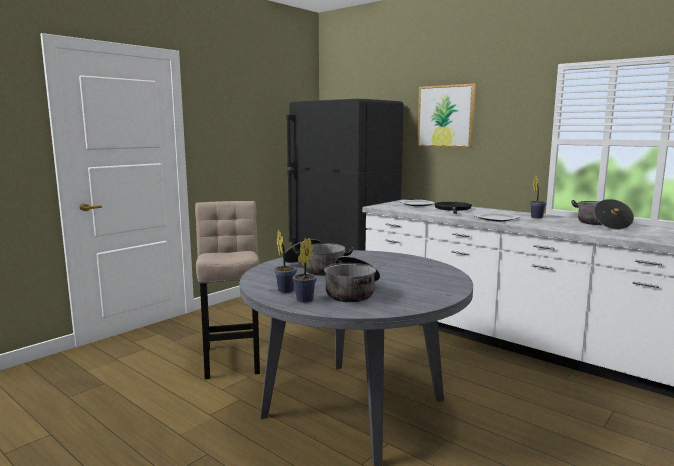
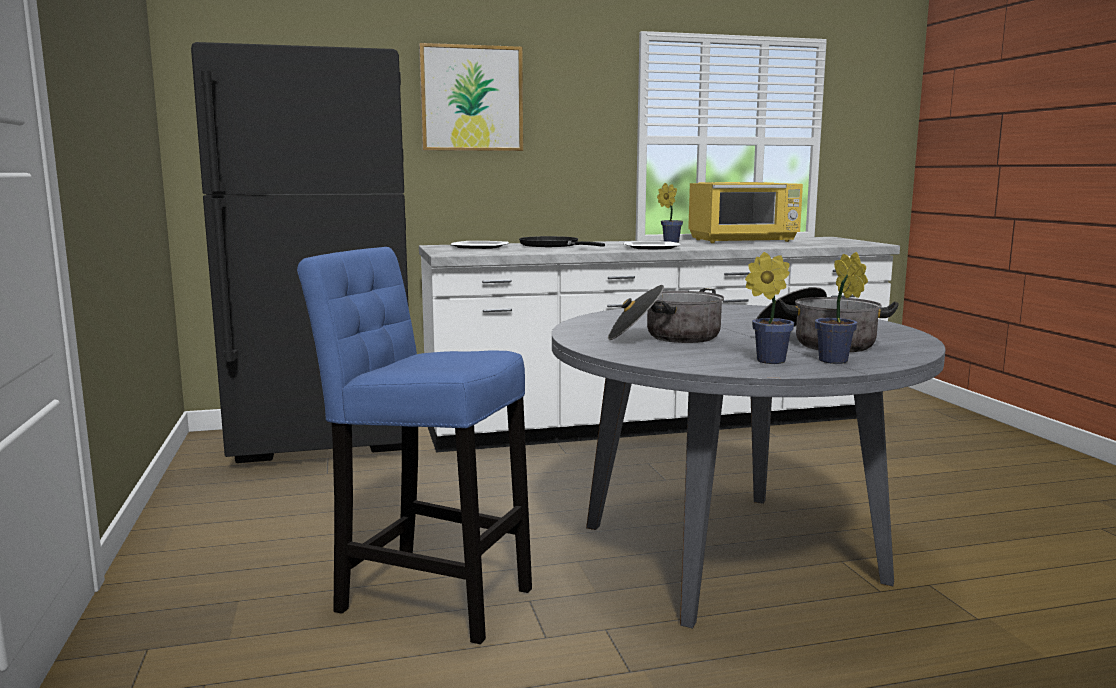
camera: 55 degrees left, 0 degrees up
(232, 357) = (427, 596): beige stool -> blue stool
(601, 224) = (744, 240): cooking pot -> yellow microwave

